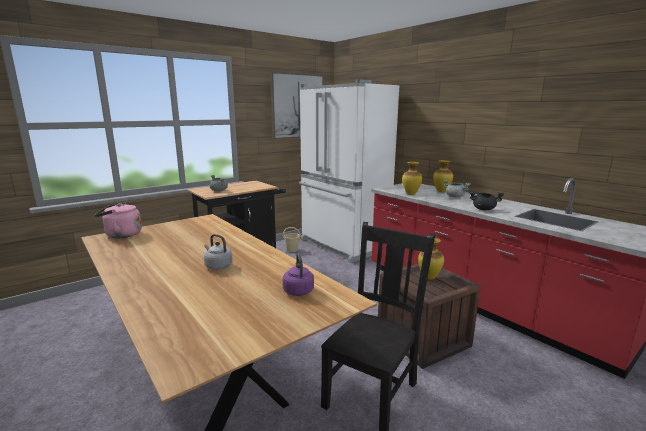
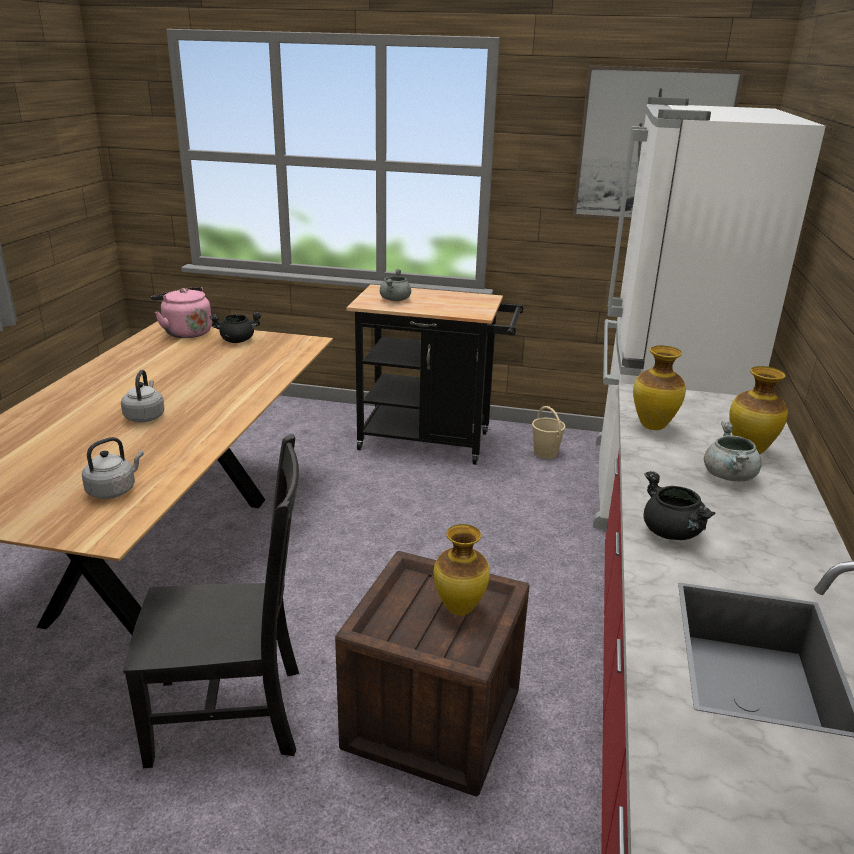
camera: 50 degrees right, 10 degrees up
(166, 228) = (237, 340): none -> black cooking pot
(298, 290) = (114, 490): purple kettle -> grey kettle

